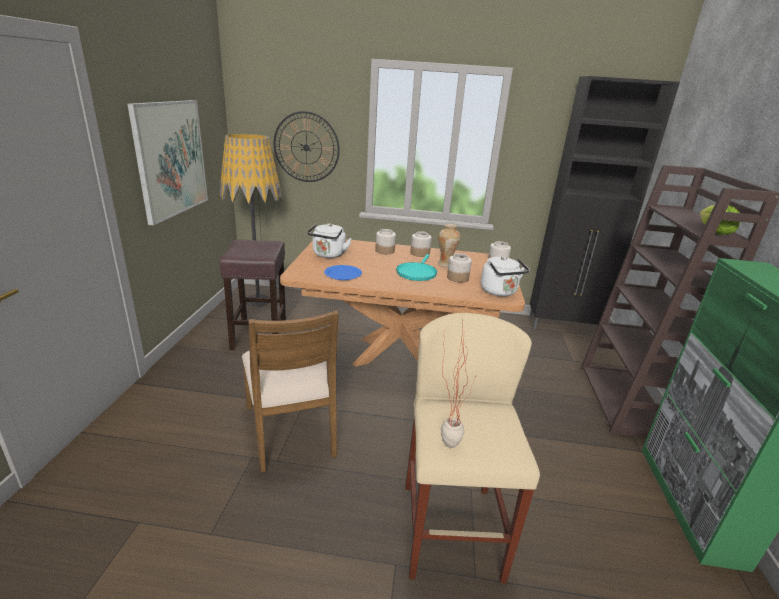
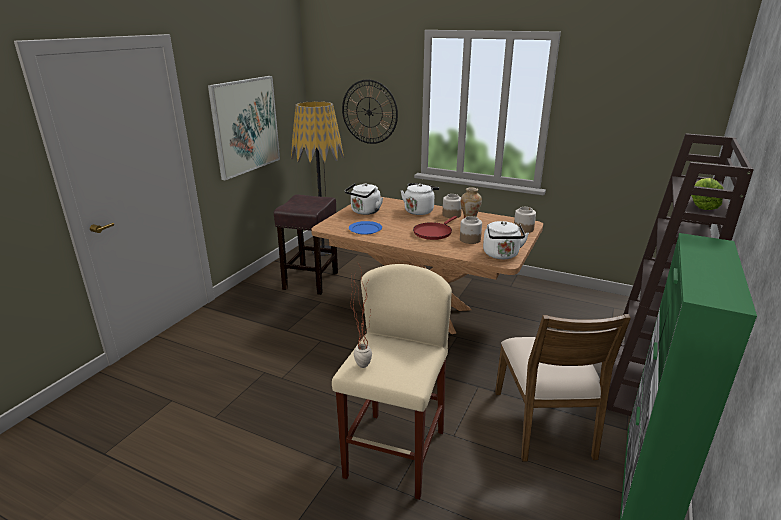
camera: 20 degrees right, 0 degrees up
(291, 430) = (303, 358): brown chair -> brown chair (545, 423)
(385, 251) = (419, 211): jar -> white kettle
(417, 273) = (434, 232): turquoise frying pan -> red frying pan
(563, 328) = (620, 304): black cabinet -> none

